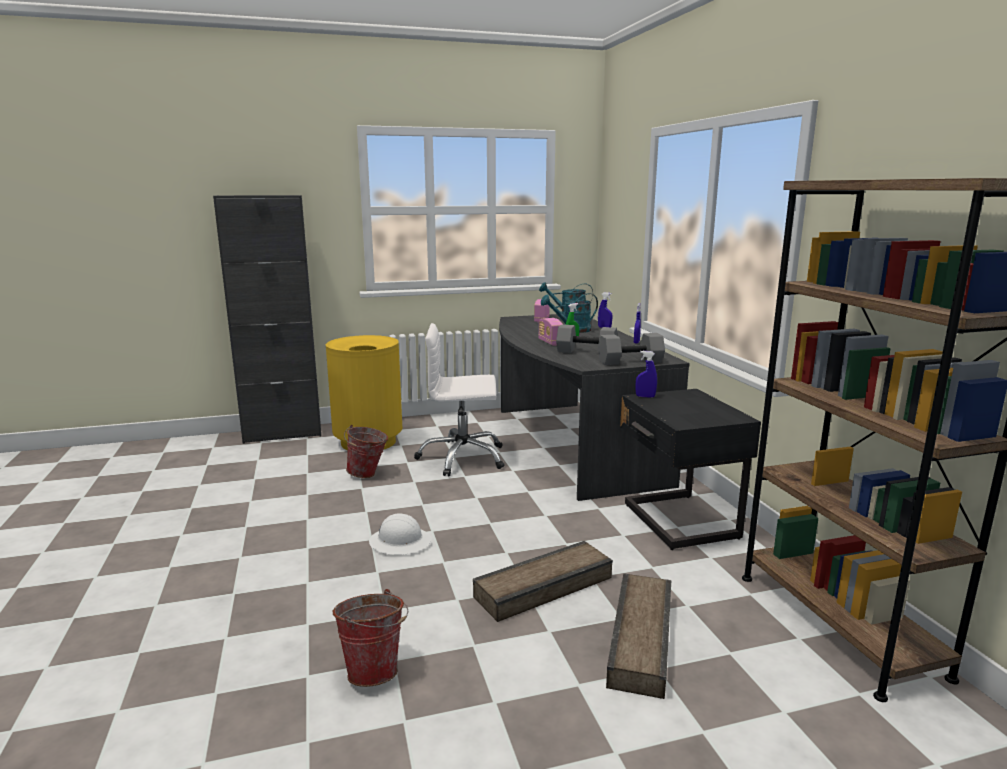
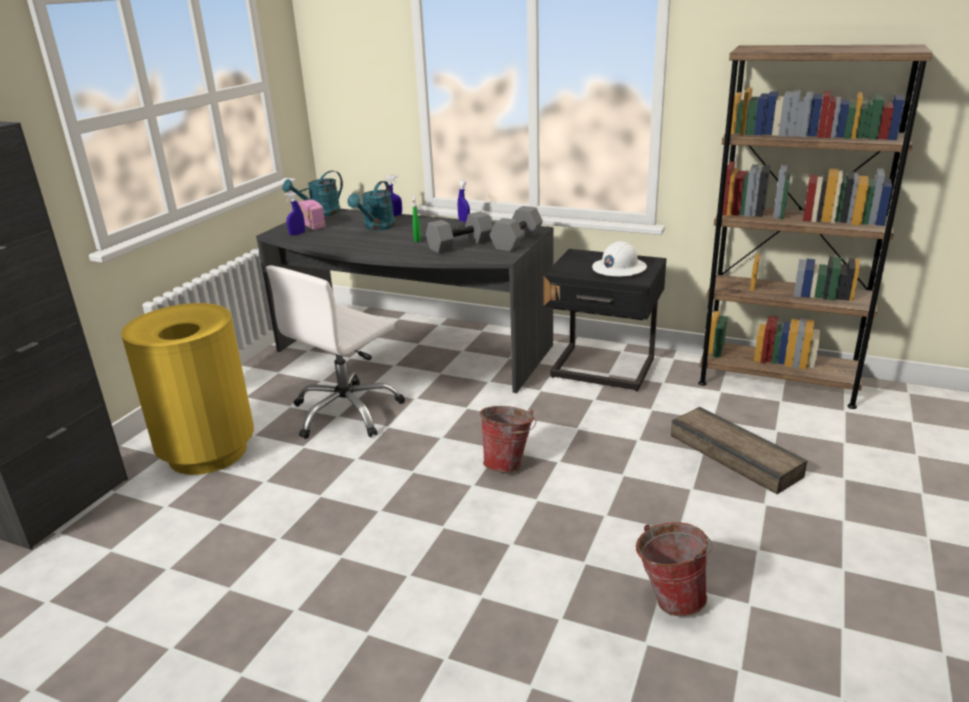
camera: 50 degrees left, 10 degrees up
(368, 474) = (294, 480): bucket -> bucket (508, 463)
(400, 542) = (471, 511): white hard hat -> white hard hat (618, 269)
(542, 586) = (628, 466): crate -> none
(550, 342) = (401, 247): radio -> none
(645, 396) = (561, 269): blue spray bottle -> blue spray bottle (297, 234)

